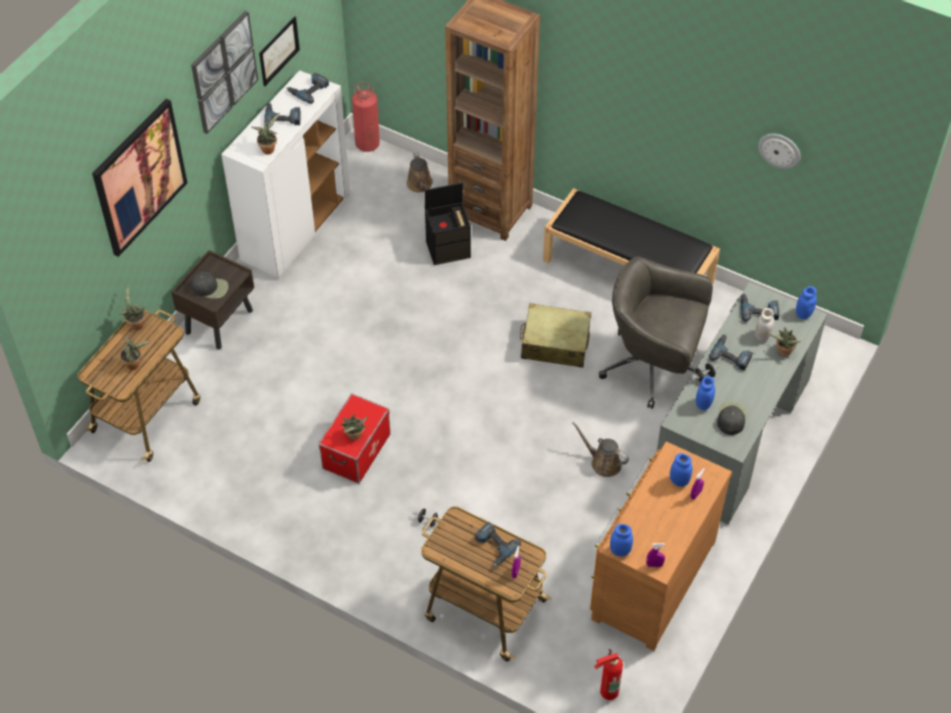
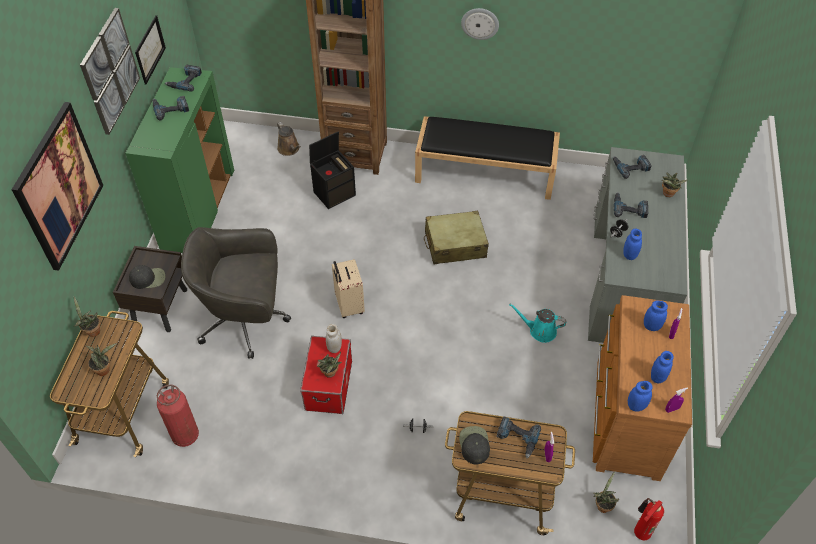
camera: 20 degrees left, 0 degrees up
(268, 148) = (168, 137): potted plant -> potted plant (602, 505)
(296, 227) = (198, 210): white cabinet -> green cabinet
(367, 144) = (232, 129): fire extinguisher -> fire extinguisher (185, 435)
(411, 376) = (348, 305): none -> beige suitcase
(603, 462) = (539, 331): brown watering can -> turquoise watering can
(653, 367) = (541, 241): grey office chair -> grey office chair (246, 320)
(731, 418) = (657, 260): black cap -> black cap (474, 445)
(762, 336) = (645, 186): white jar -> white jar (334, 347)
(780, 150) = (616, 27): wall clock -> wall clock (480, 23)
(803, 314) = (666, 160): blue jar -> blue jar (657, 377)

